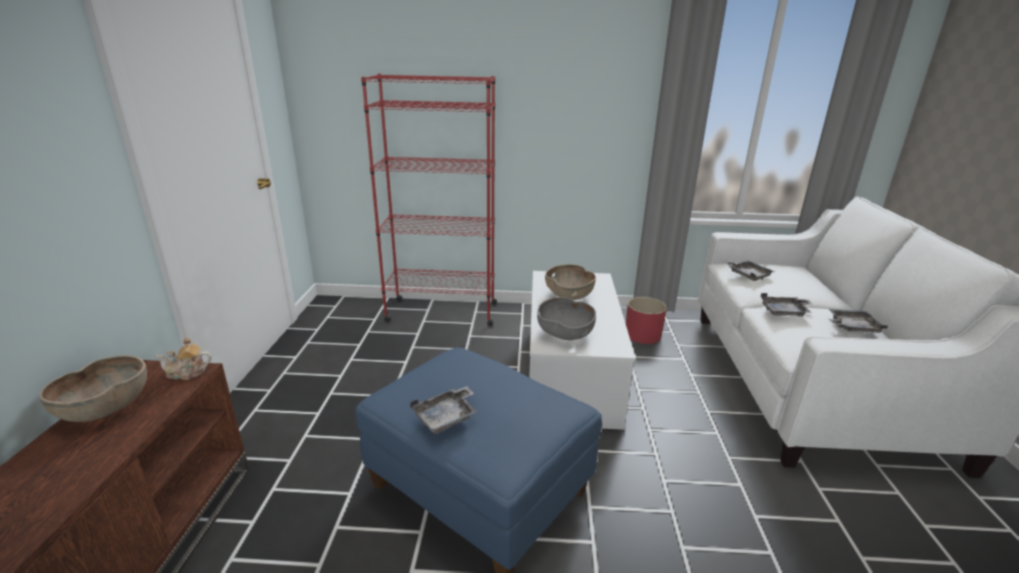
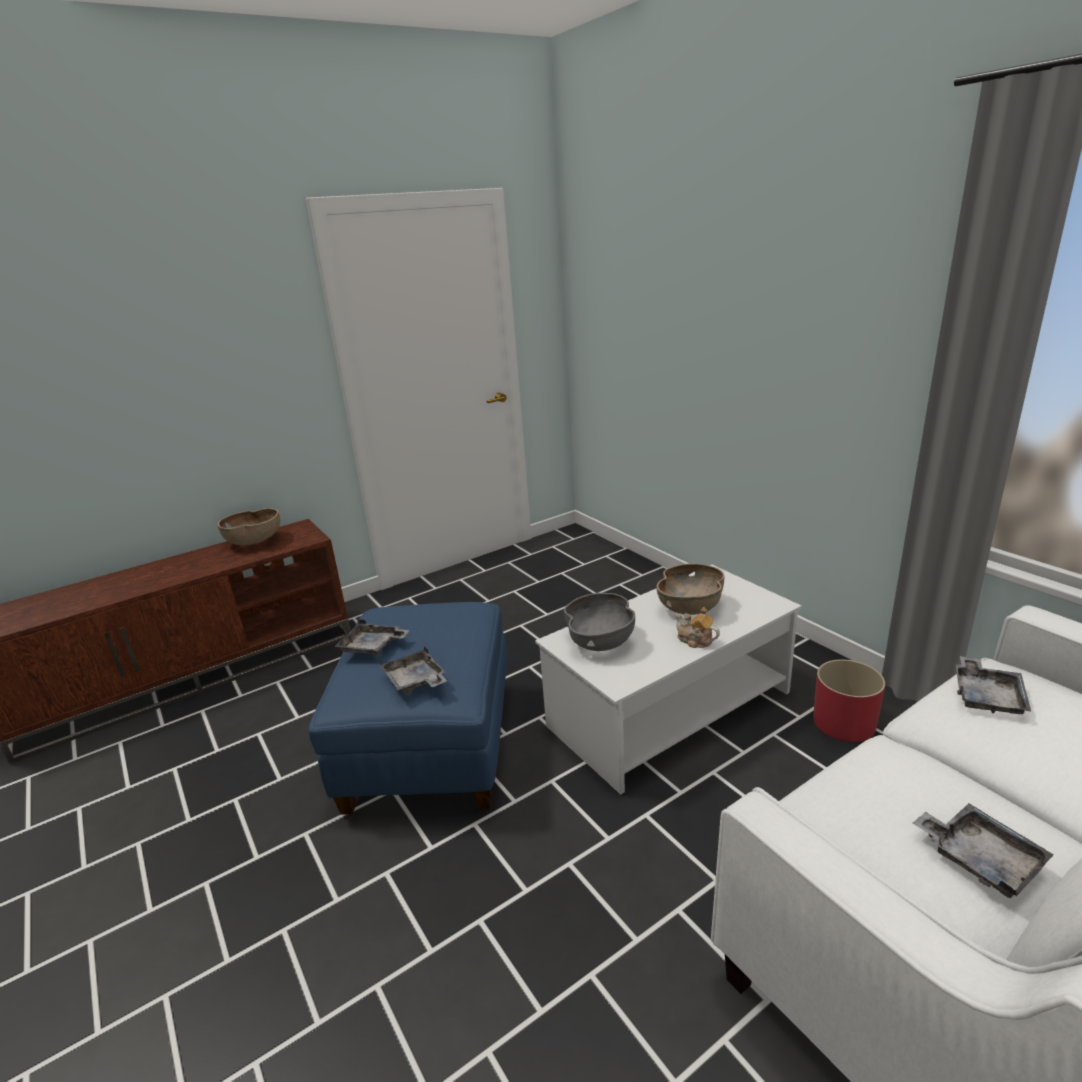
camera: 55 degrees right, 0 degrees up
(187, 373) = (309, 537): teapot -> teapot (695, 640)
(441, 312) = (651, 582): red bookcase -> none
(785, 312) = (904, 768): grey tray -> grey tray (415, 681)

